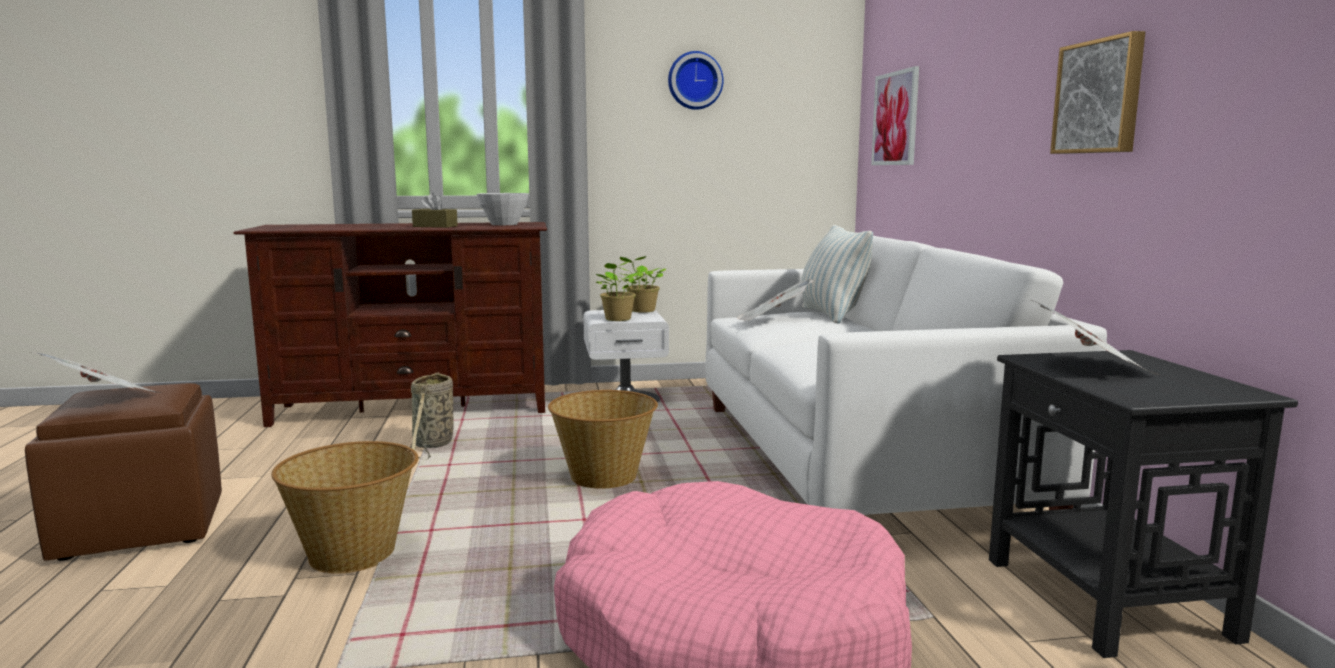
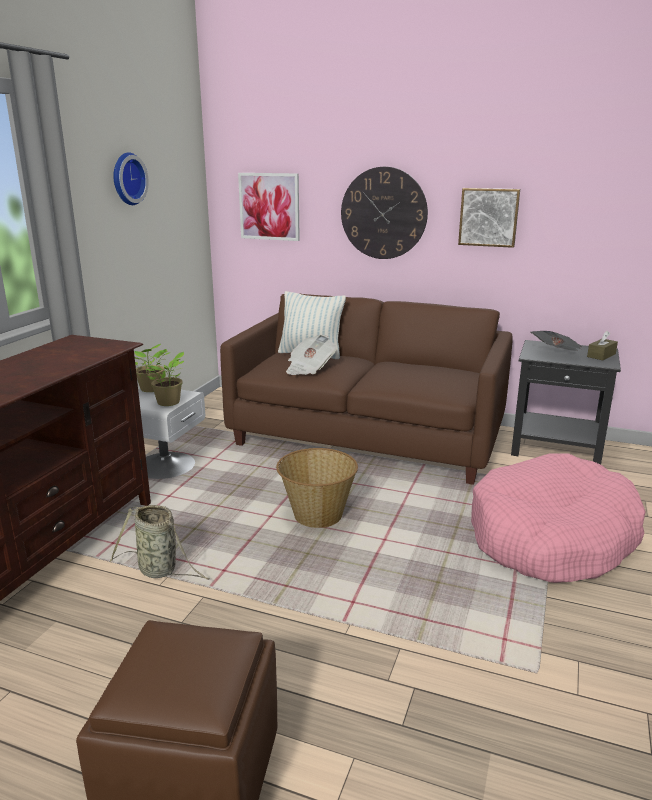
camera: 60 degrees left, 10 degrees up
(103, 399) = (189, 678): newspaper -> none
(354, 553) = (364, 645): basket -> none
(435, 226) = (45, 370): brown tissue box -> brown tissue box (601, 355)
(504, 224) = (76, 348): white bowl -> none
(857, 458) = (368, 437): white sofa -> brown sofa
(985, 111) = (383, 213): none -> wall clock

